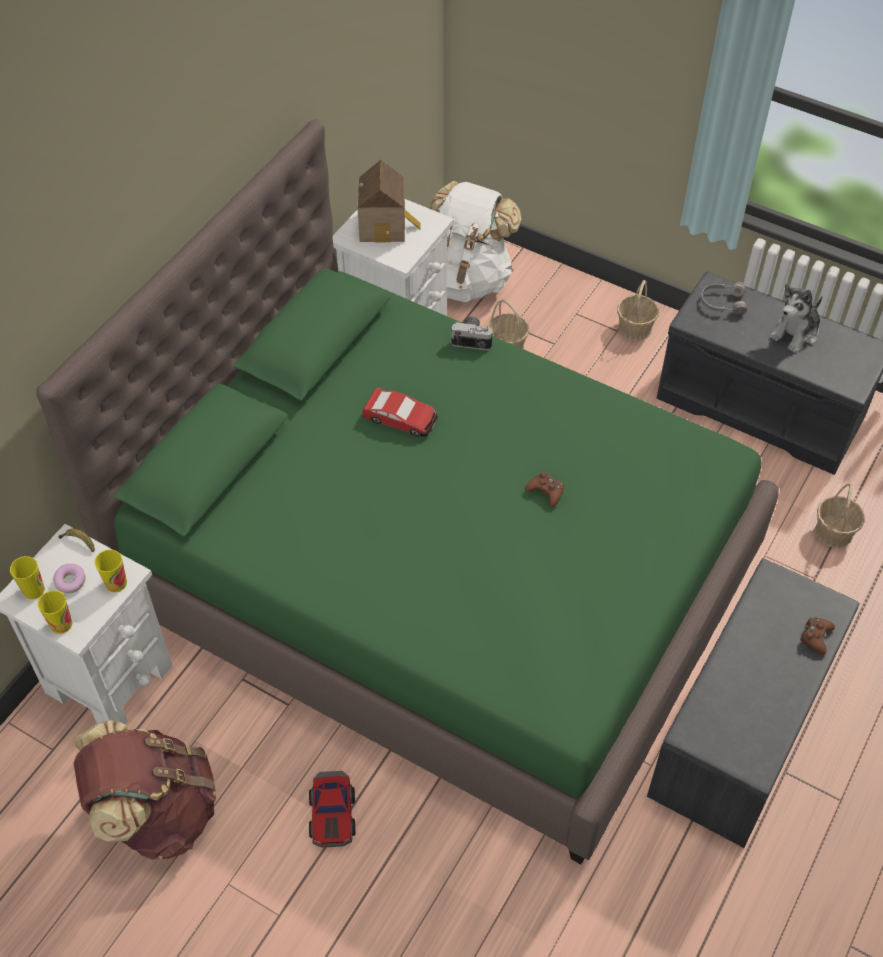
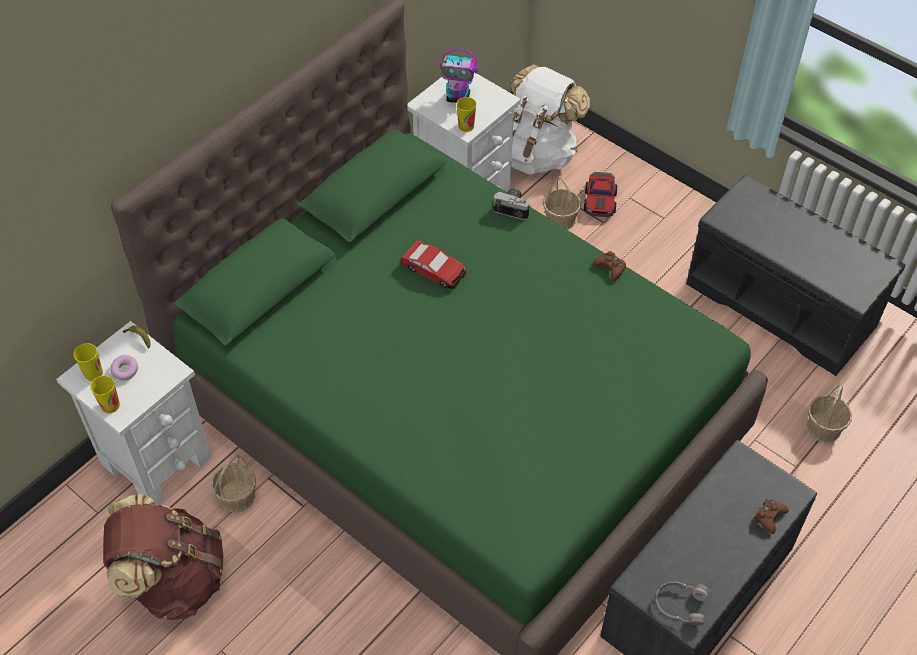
camera: 10 degrees right, 0 degrees up
(116, 583) = (162, 377): cup -> cup (466, 126)
(333, 814) = (322, 606): toy car -> toy car (600, 201)
(385, 226) = (458, 98): toy house -> toy robot
(546, 492) = (547, 352): brown game controller -> brown game controller (610, 268)
(635, 328) = (680, 218): basket -> basket (237, 496)
(722, 302) = (752, 204): grey headphones -> grey headphones (680, 605)
(796, 333) = (814, 241): plush toy -> none

